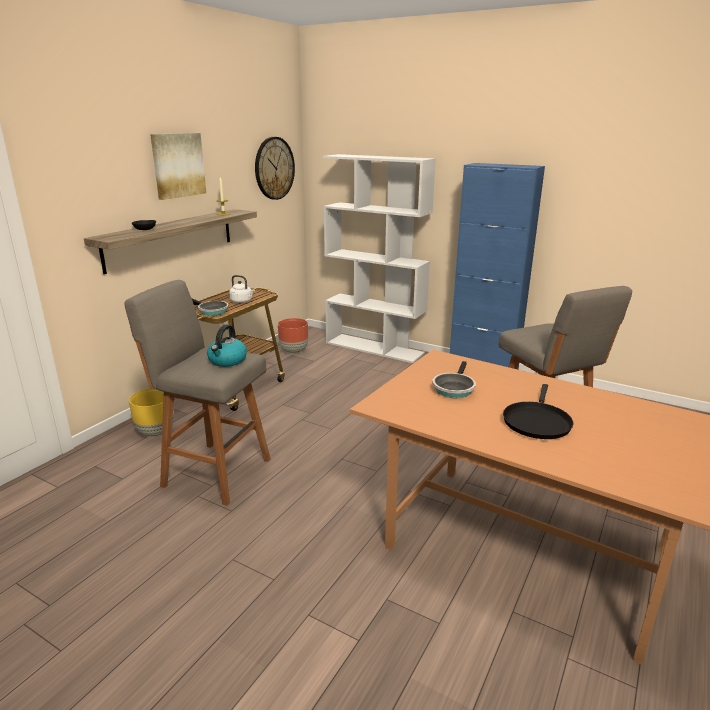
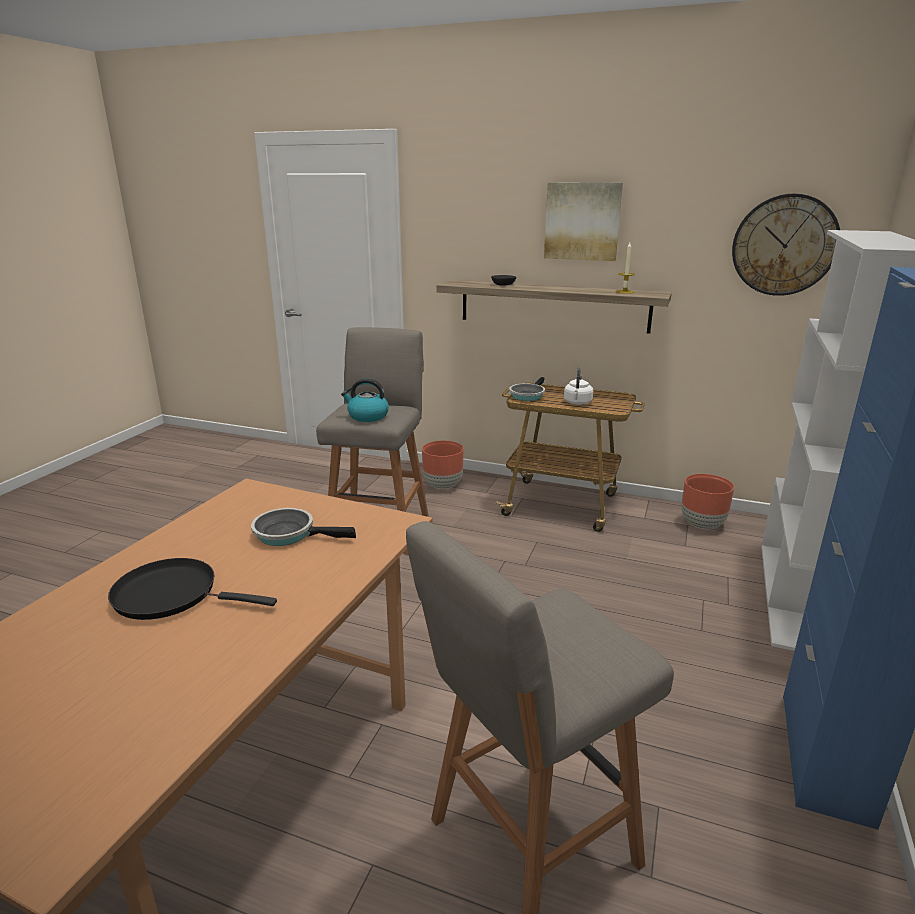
camera: 80 degrees right, 0 degrees up
(156, 432) = (443, 486): yellow planter -> brown planter

